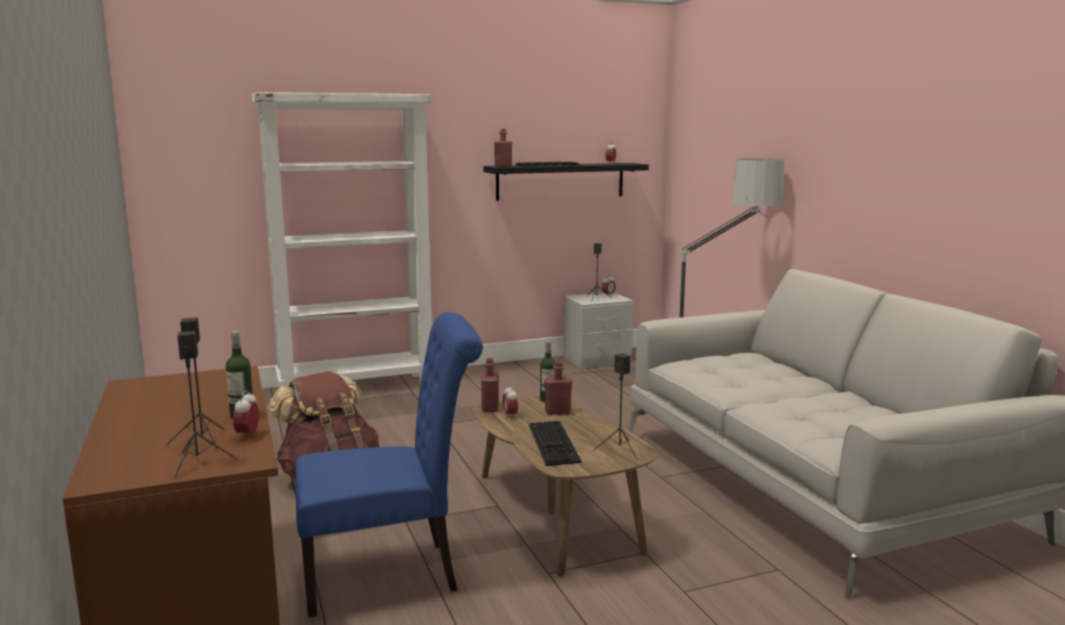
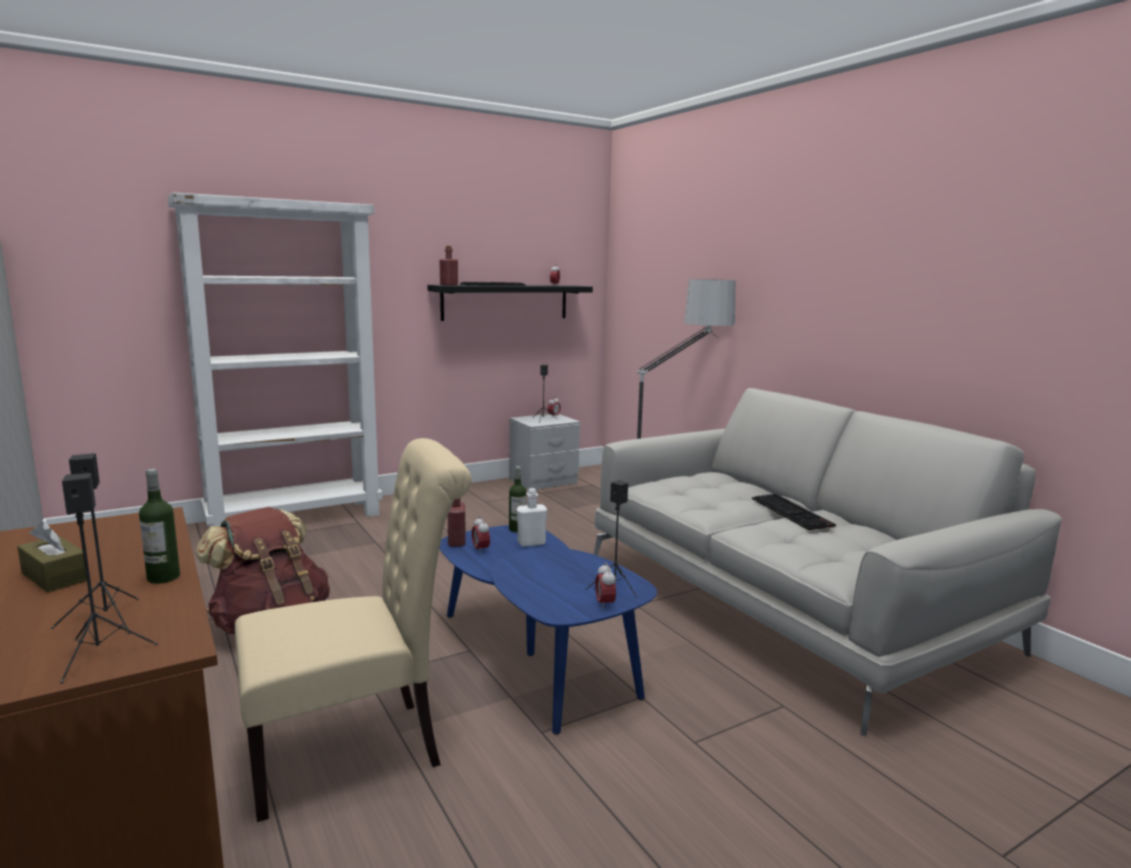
camera: 10 degrees left, 0 degrees up
(165, 412) = (55, 576): none -> brown tissue box
(247, 435) = (172, 606): alarm clock -> alarm clock (605, 604)
(391, 574) = (357, 750): blue chair -> beige chair
(555, 444) = (542, 583): keyboard -> keyboard (793, 512)
(555, 513) = (535, 655): brown coffee table -> blue coffee table
(557, 412) = (531, 543): red bottle -> white bottle

